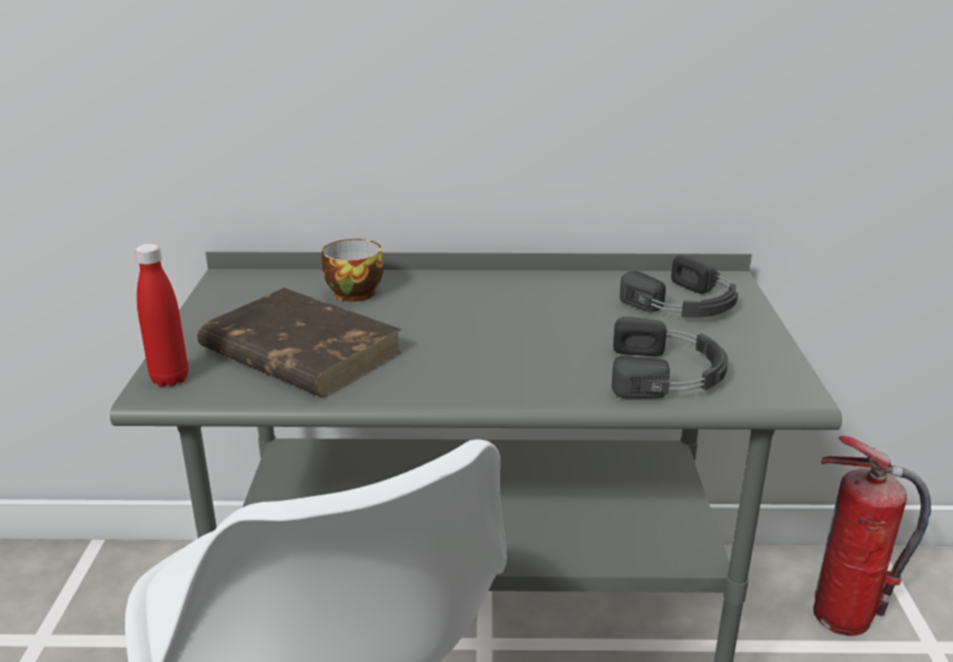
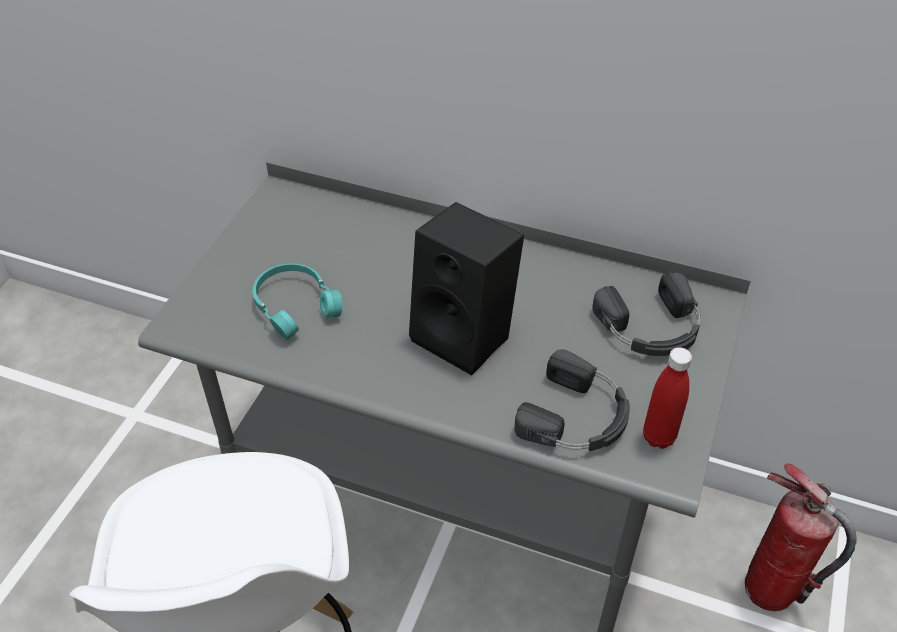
camera: 20 degrees right, 20 degrees up
(170, 379) = (189, 315): red bottle -> red bottle (658, 437)
(299, 351) = (295, 305): brown book -> turquoise headphones
(352, 292) = (370, 237): cup -> none
(507, 340) = (466, 336): none -> black speaker

